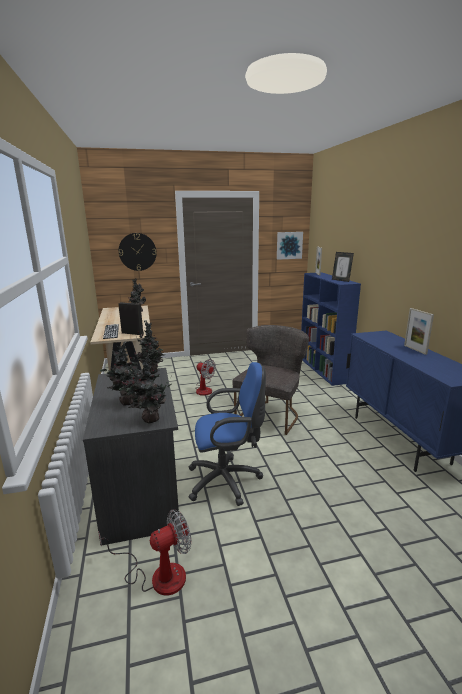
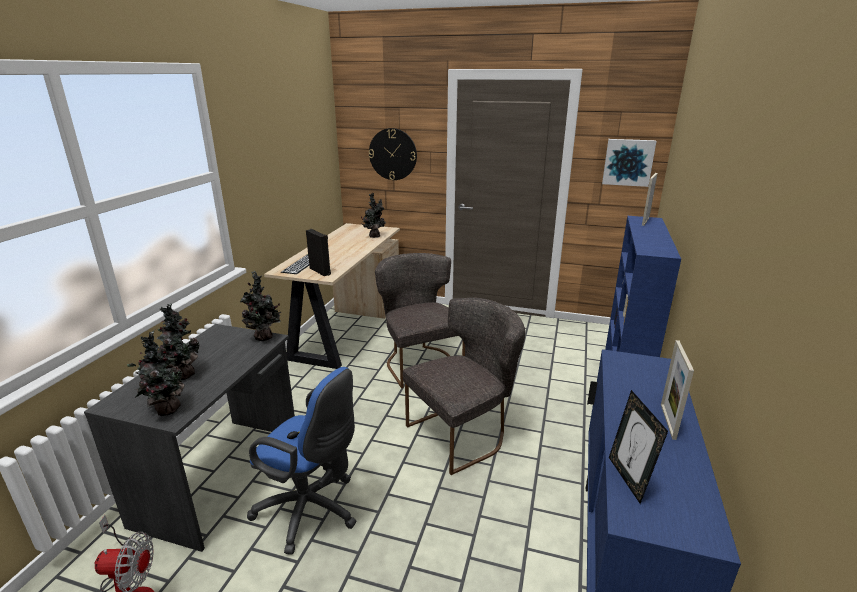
camera: 30 degrees right, 5 degrees up
(204, 389) = (419, 362): fan -> grey chair
(341, 280) = (658, 244): picture frame -> picture frame (628, 479)

